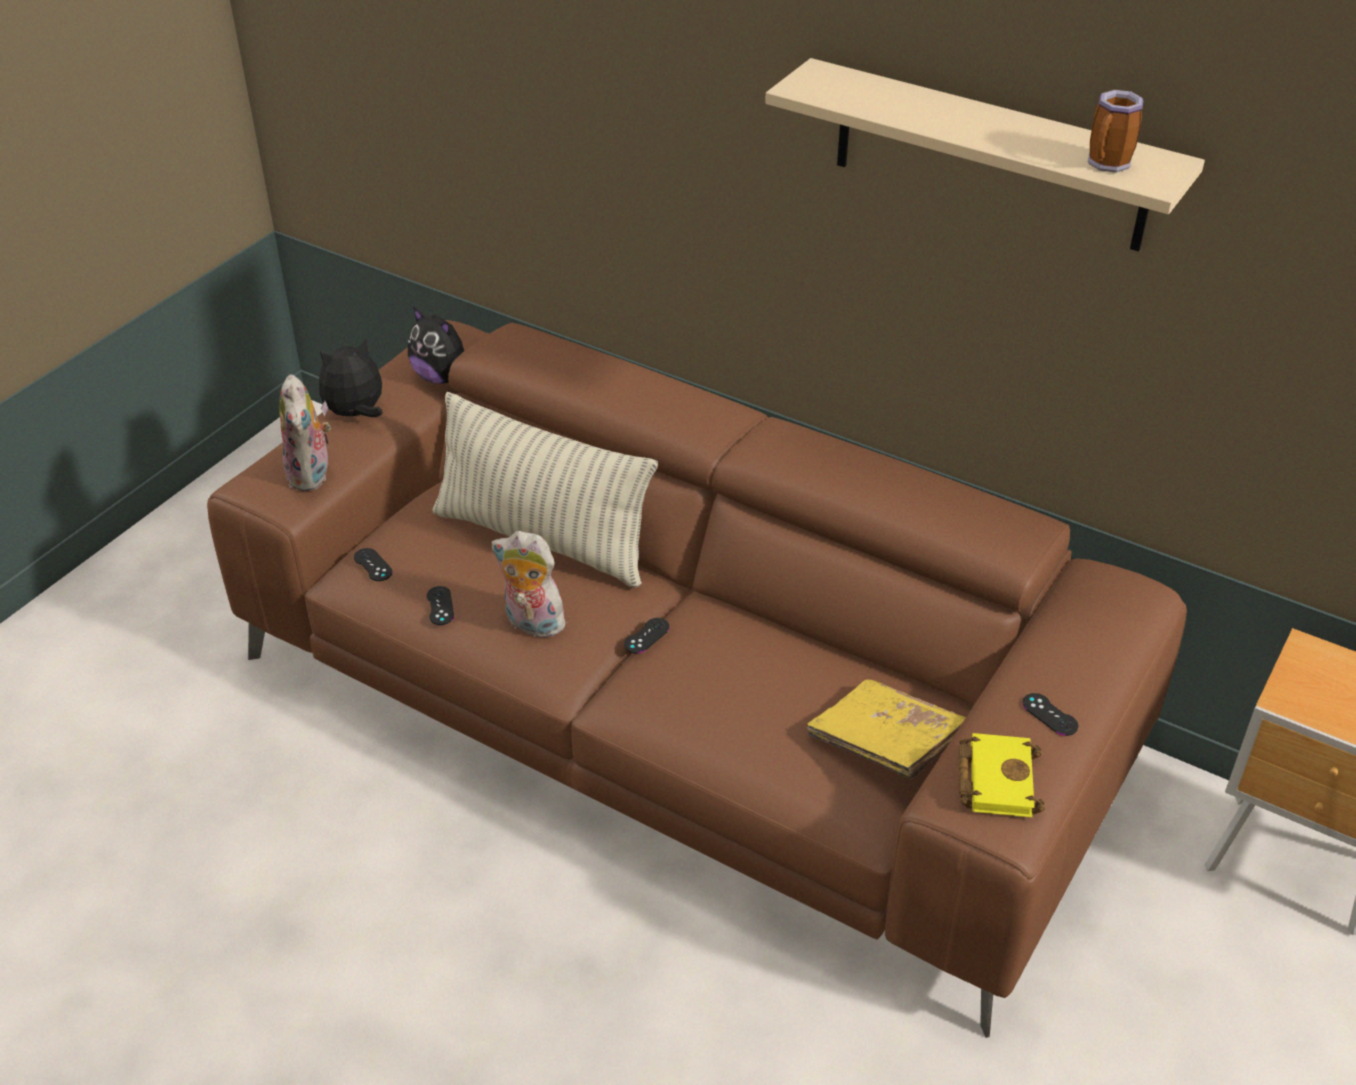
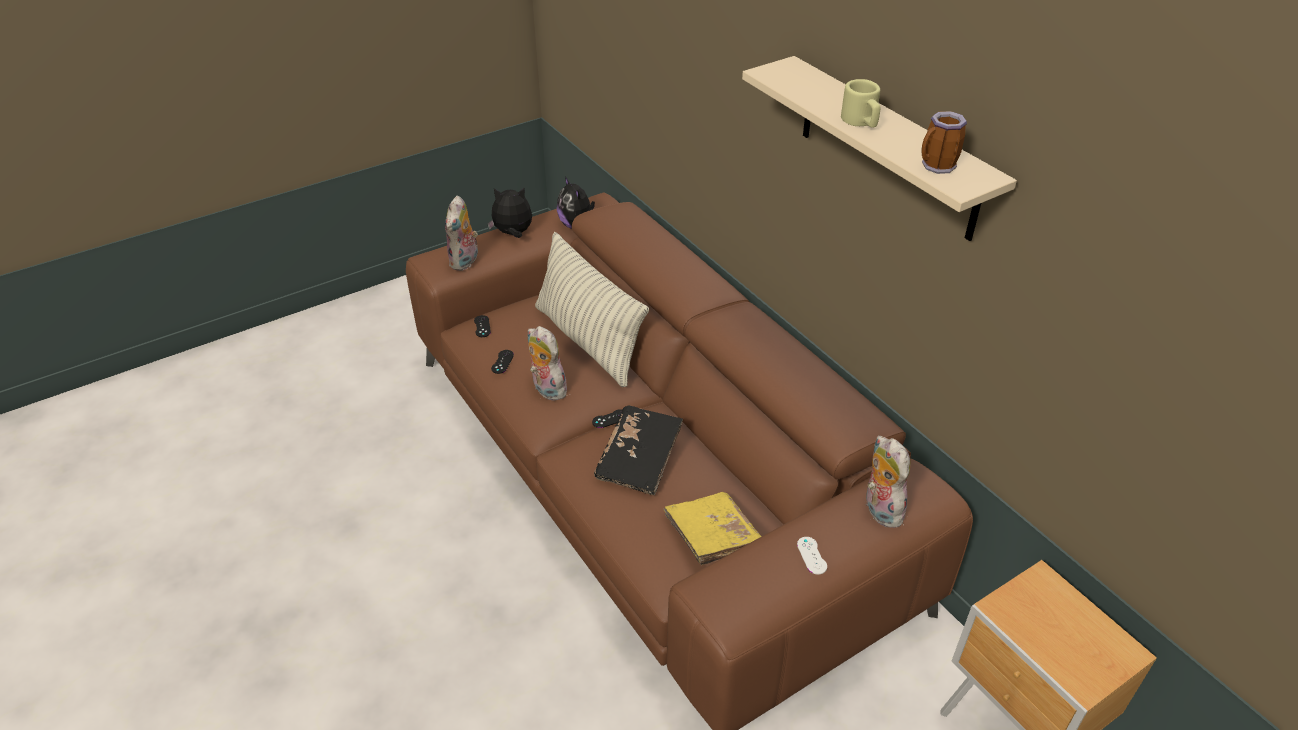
camera: 25 degrees right, 0 degrees up
(725, 677) = (639, 460): none -> black book
(973, 128) = (861, 122): none -> beige mug
(995, 778) = (744, 584): yellow book -> none
(1050, 714) = (811, 555): black game controller -> white game controller
(1088, 631) = (879, 509): none -> plush toy

